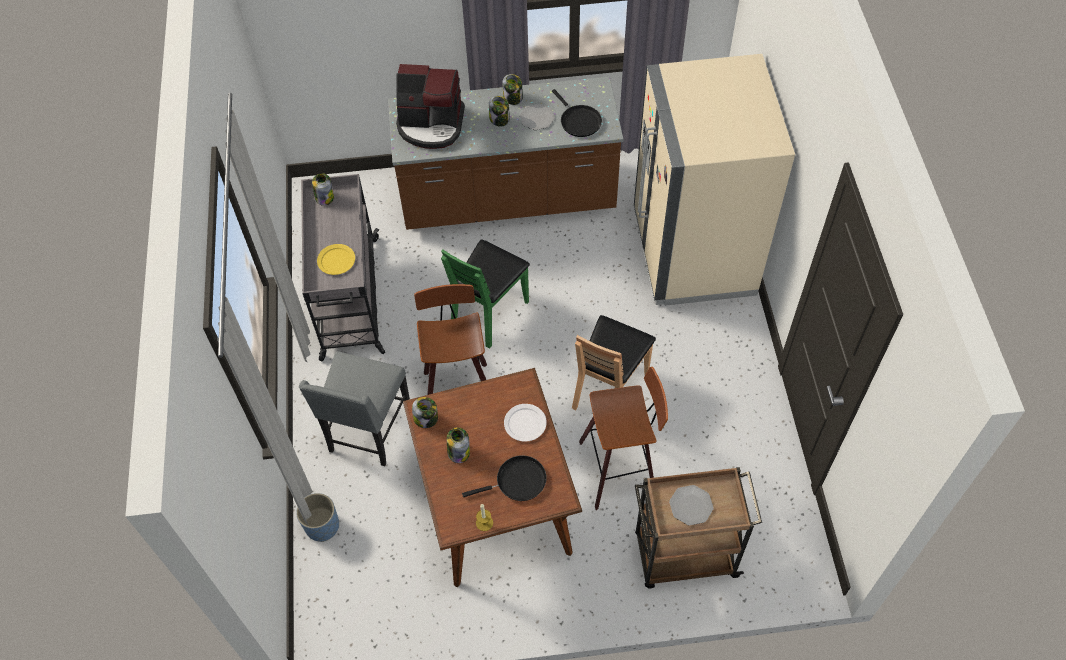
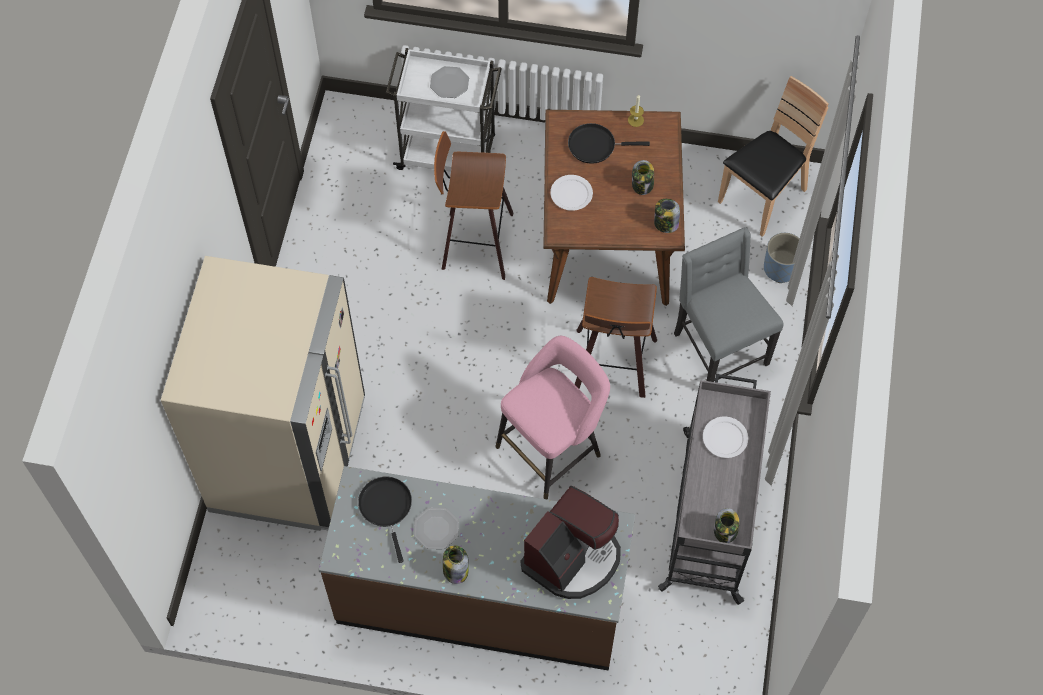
camera: 165 degrees left, 5 degrees up
(336, 261) = (725, 438): yellow plate -> white plate
(368, 431) = (718, 348): grey chair -> grey chair turned 60 degrees counterclockwise
(431, 125) = (573, 557): coffee machine -> coffee machine turned 105 degrees clockwise
(489, 313) = (552, 447): green chair -> pink stool
(499, 119) = (483, 540): jar -> none
(609, 389) = (453, 323): brown chair -> brown chair (762, 197)
(683, 556) = (448, 153): brown cart -> white cart

